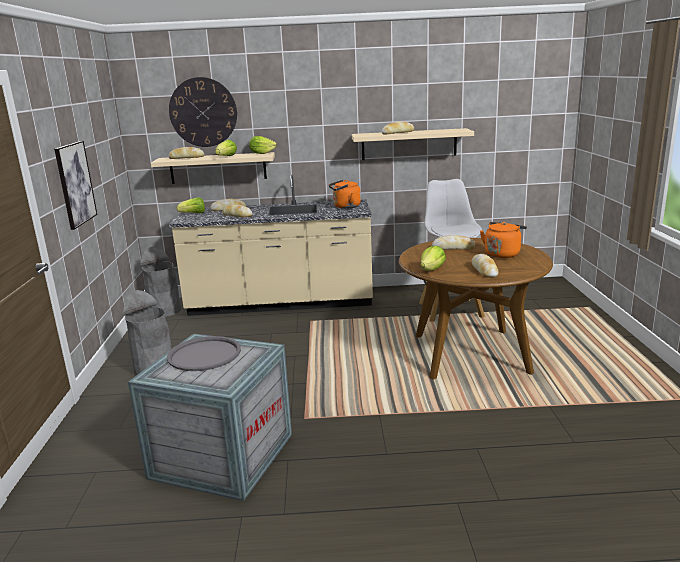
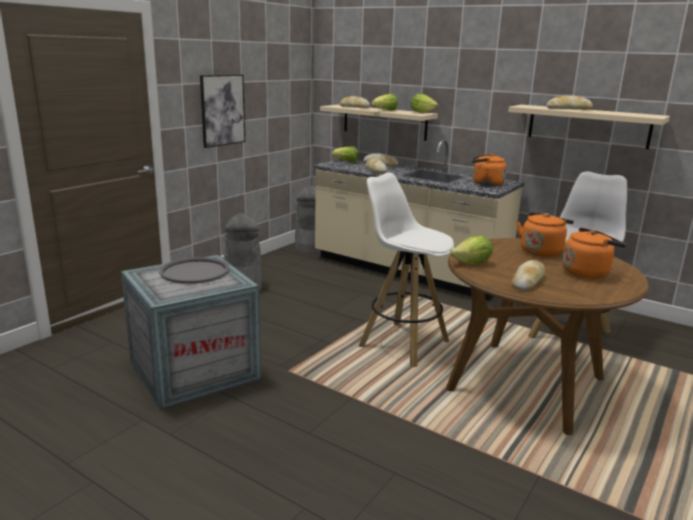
camera: 35 degrees right, 0 degrees up
(203, 112) = (380, 64): wall clock -> none
(357, 360) = (402, 343): none -> white stool
(453, 248) = (541, 251): bread -> orange kettle

